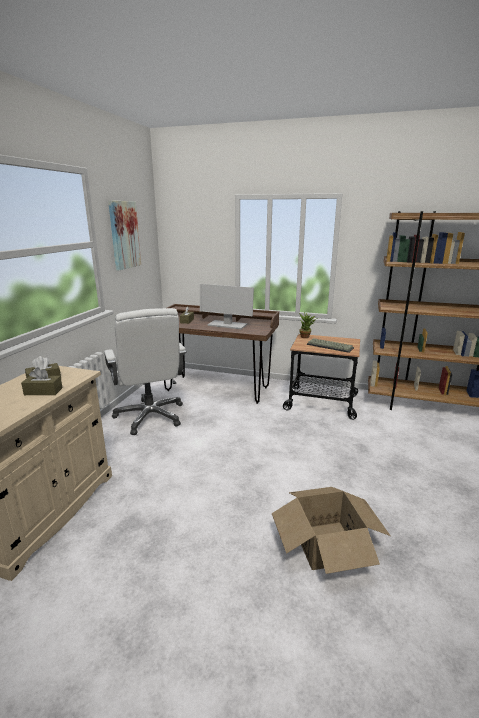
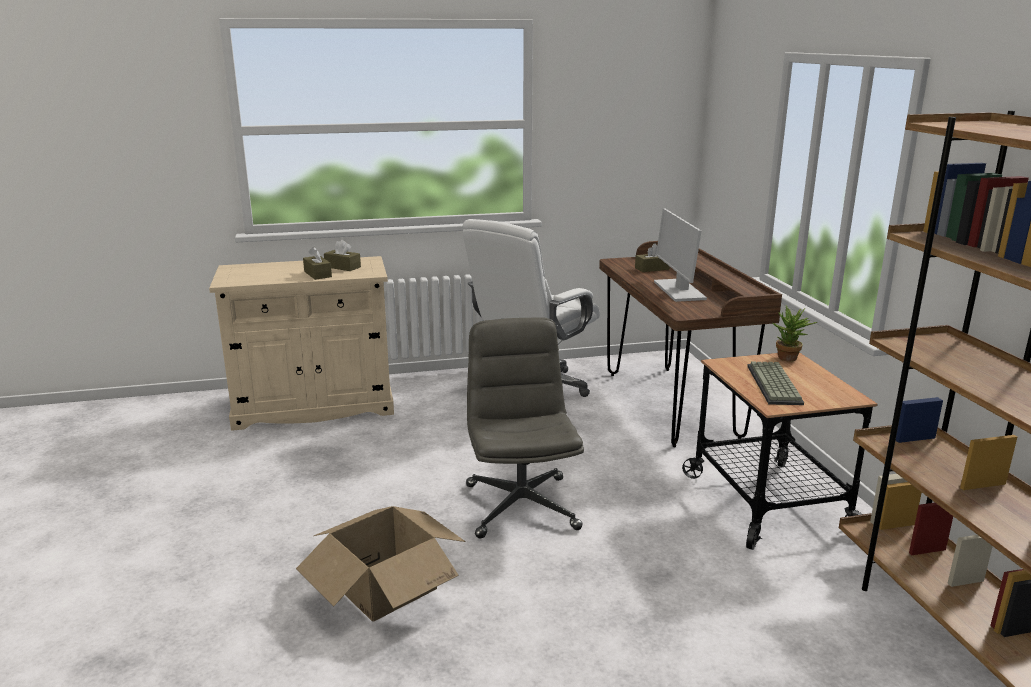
camera: 60 degrees right, 0 degrees up
(124, 235) = (602, 114): picture -> none
(274, 464) = (520, 506): none -> grey office chair

